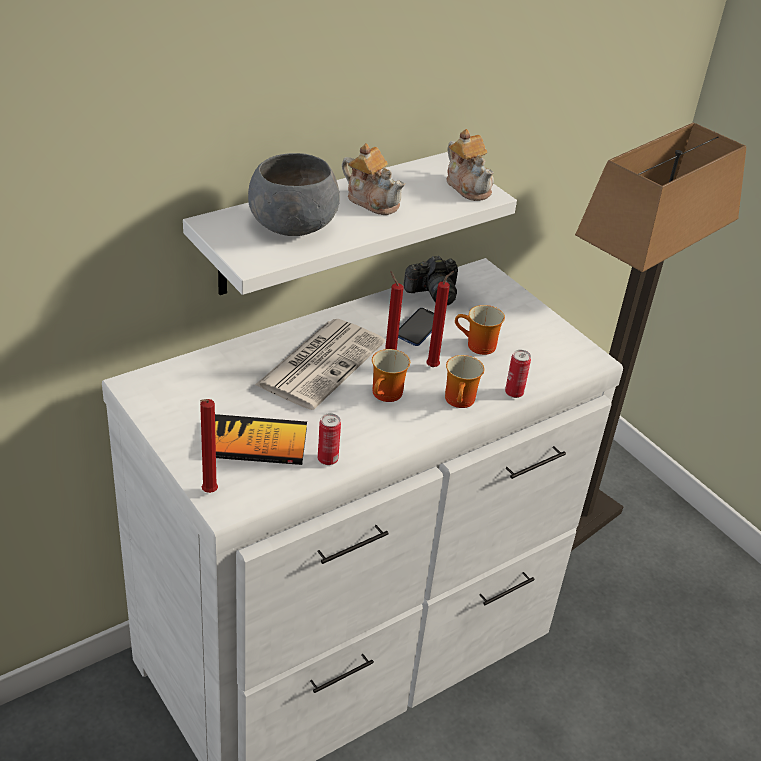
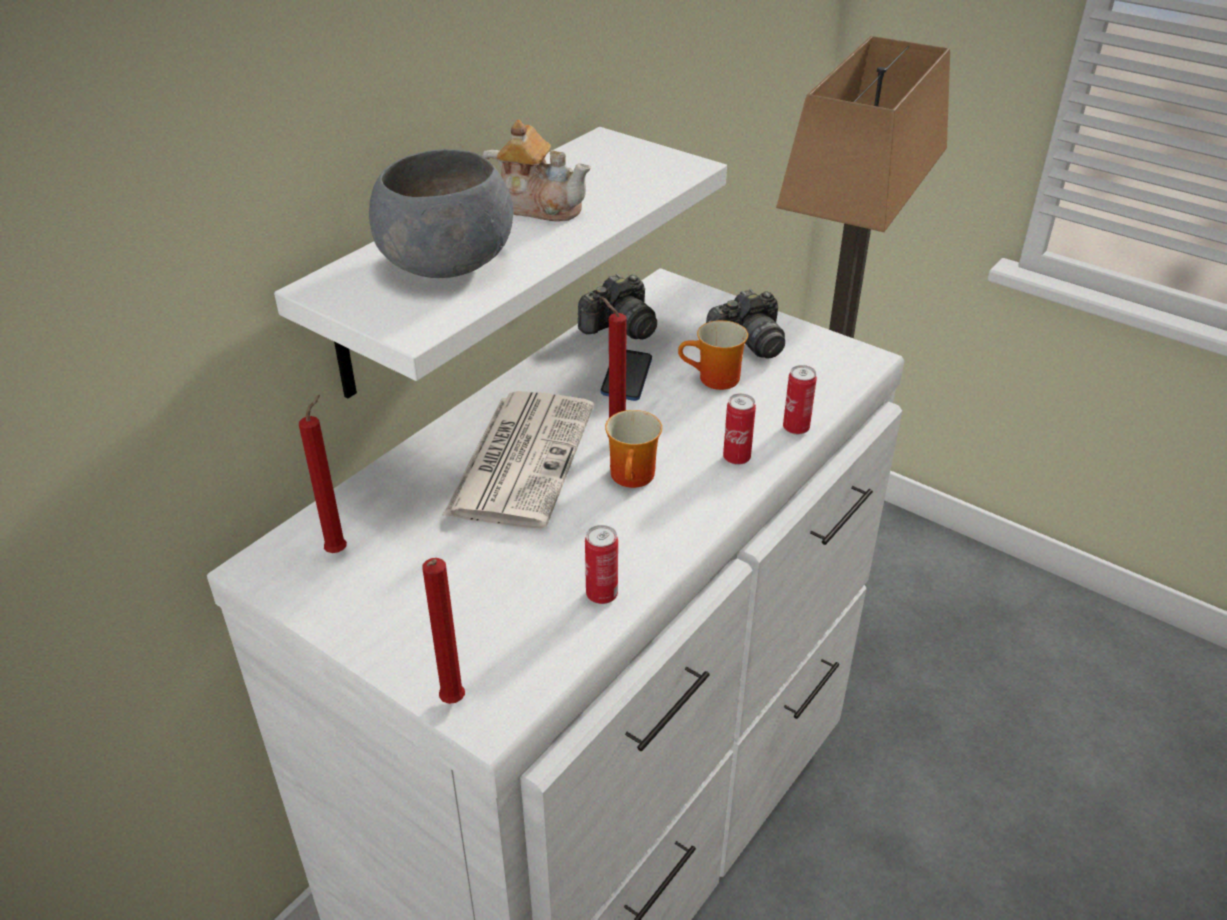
camera: 15 degrees left, 0 degrees up
(257, 442) = (487, 600): book -> none
(434, 366) = (674, 421): red candle -> red candle (339, 550)
(461, 401) = (736, 458): mug -> can
(468, 186) = (654, 161): teapot -> none
(516, 327) = (748, 344): none -> camera

